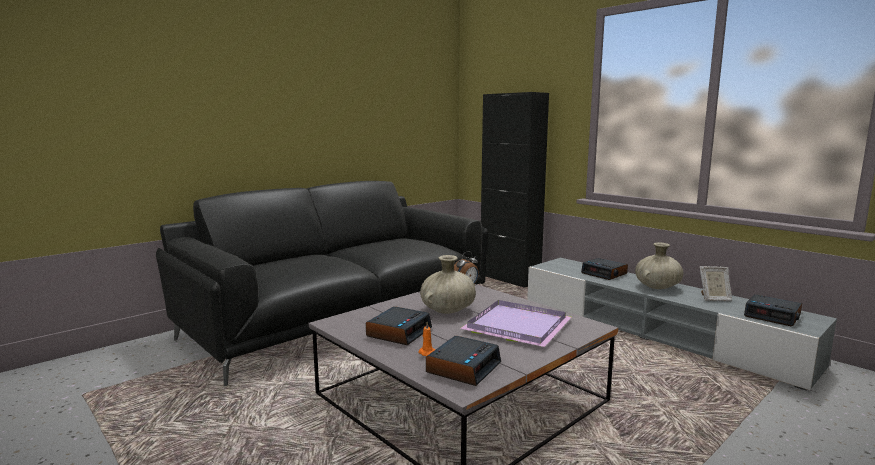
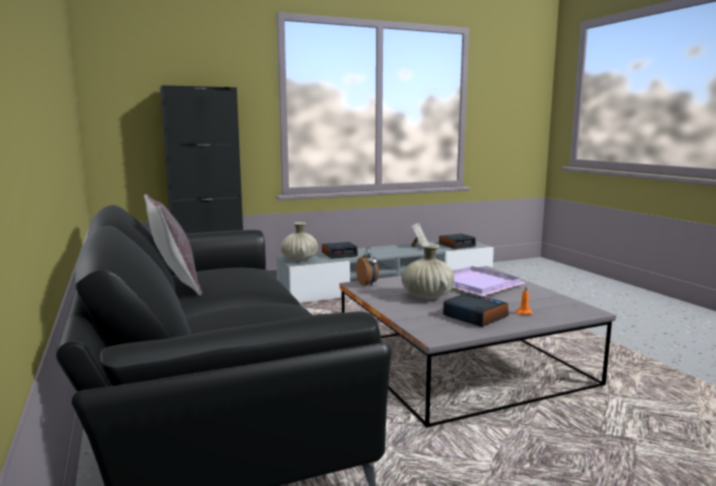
camera: 70 degrees left, 0 degrees up
(373, 241) = (175, 285): none -> grey pillow
(463, 367) = (553, 307): alarm clock -> none
(657, 287) = (385, 250): beige vase -> beige vase (300, 260)

